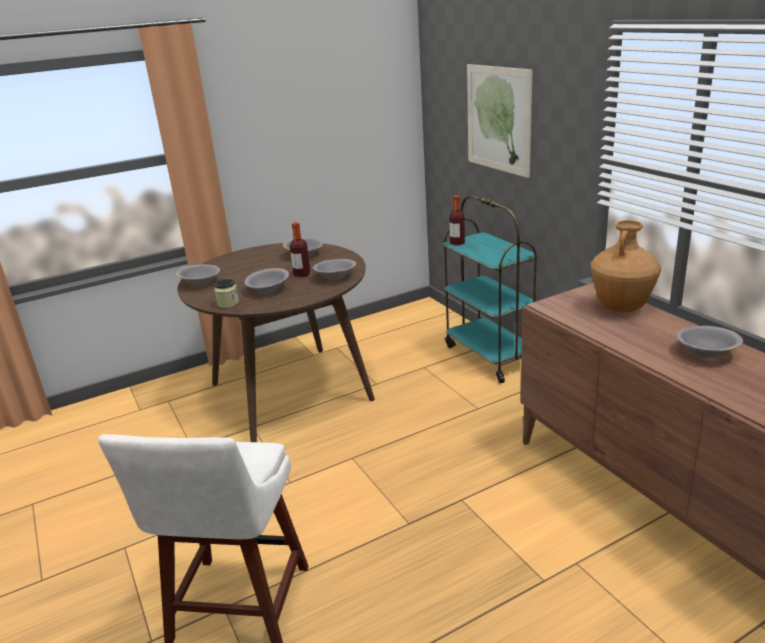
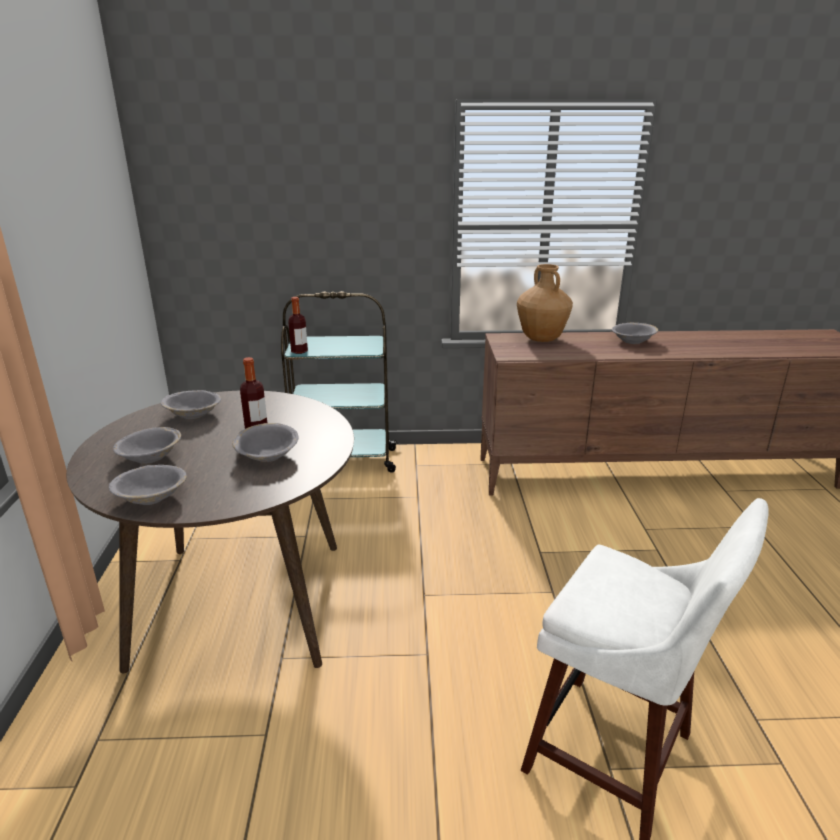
camera: 65 degrees left, 0 degrees up
(228, 303) = (268, 489): jar -> none
(335, 277) = (299, 413): grey bowl -> grey bowl (150, 458)
(498, 119) = (299, 209): picture -> none

